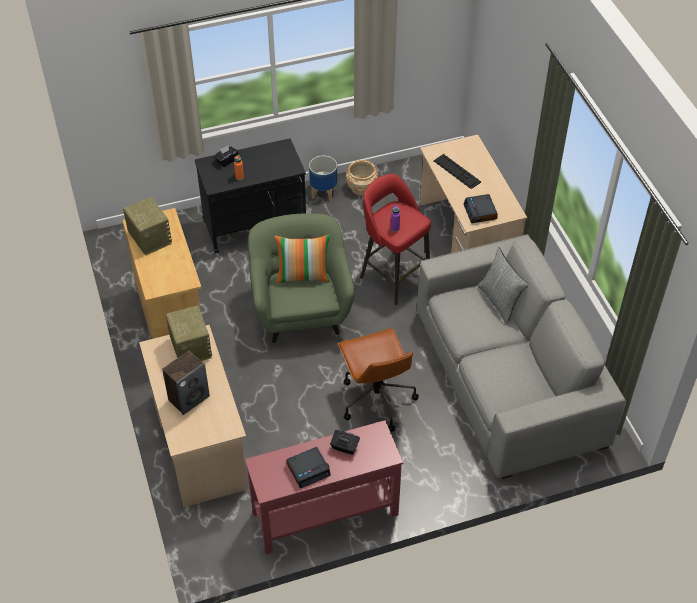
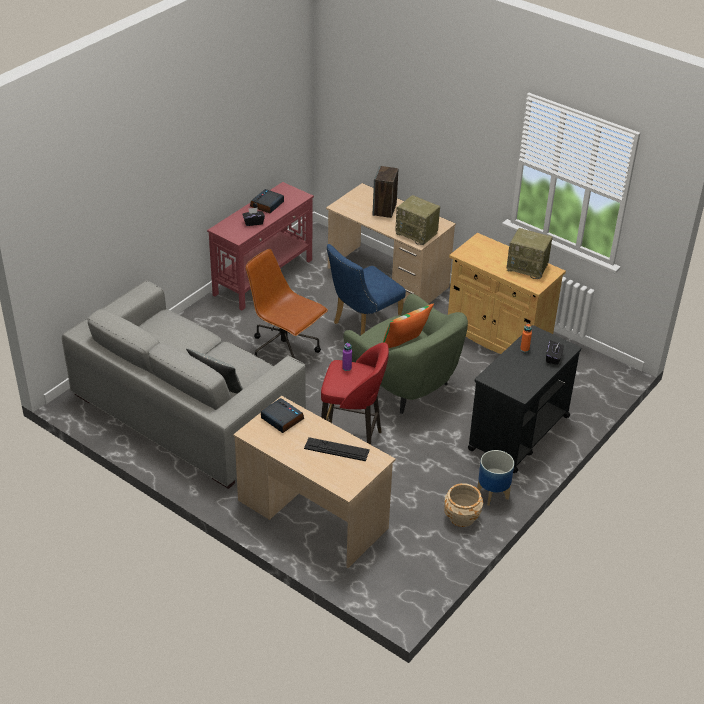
camera: 145 degrees right, 10 degrees down
(279, 393) = (362, 325): none -> blue chair

